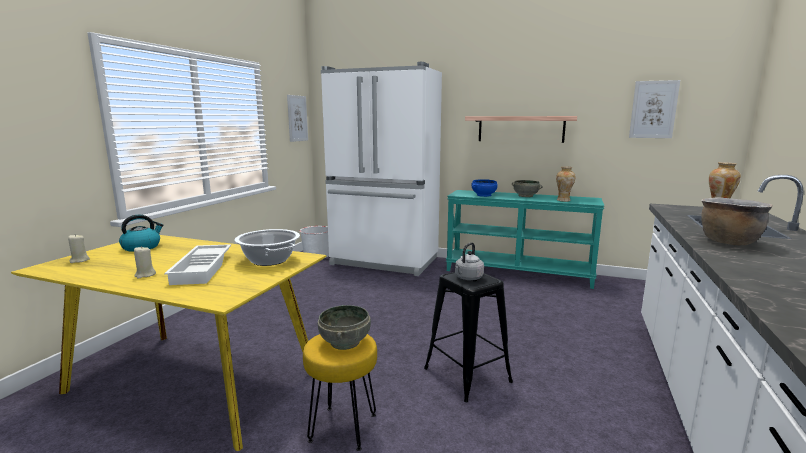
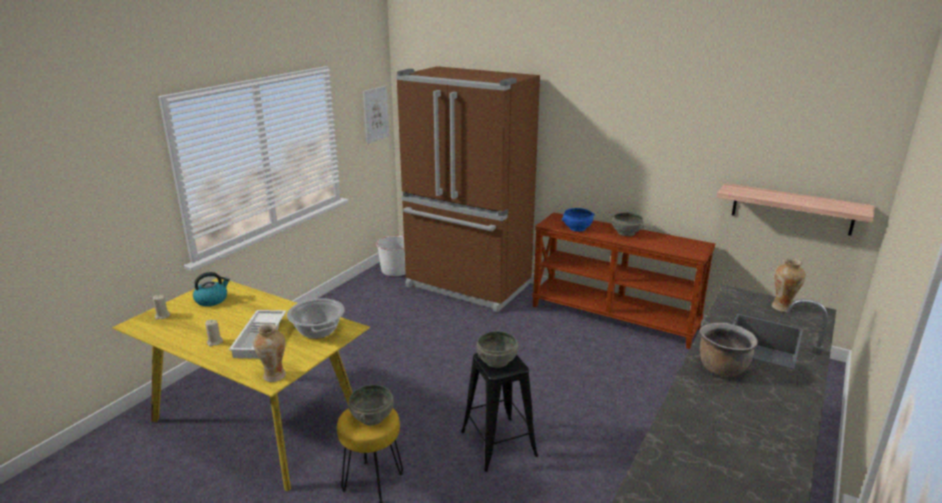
camera: 10 degrees right, 10 degrees up
(384, 262) = (467, 286): white fridge -> brown fridge
(468, 278) = (497, 361): grey kettle -> grey bowl
(518, 273) = (614, 316): turquoise console table -> brown console table
(520, 129) = (628, 152): shelf -> shelf (792, 209)
(563, 200) = (663, 247): vase -> vase (274, 376)
(653, 109) = (783, 149): picture -> none

